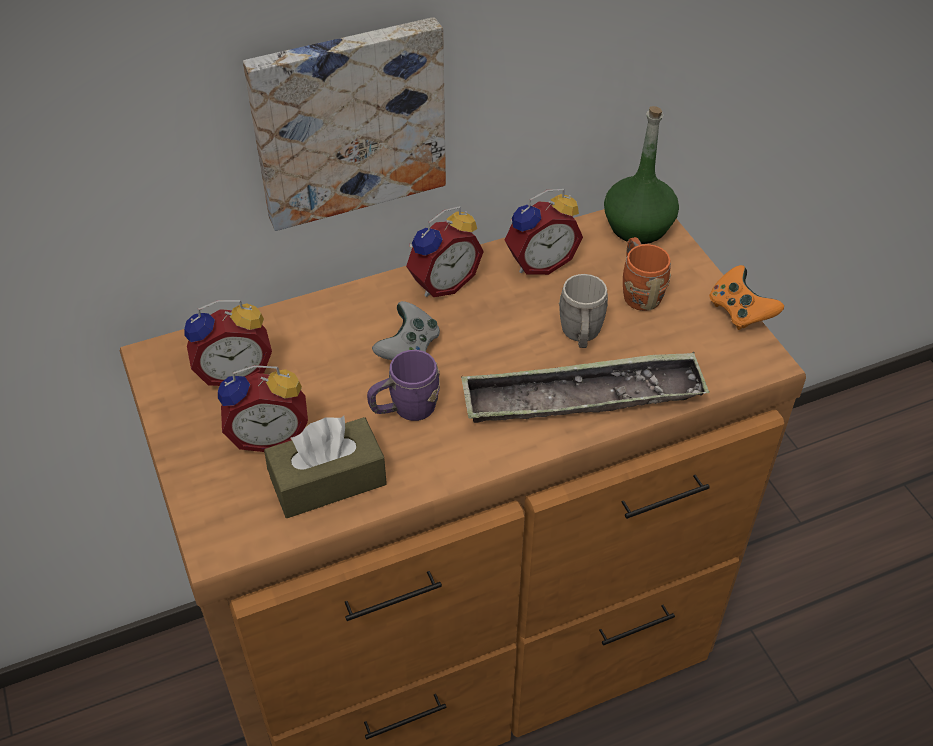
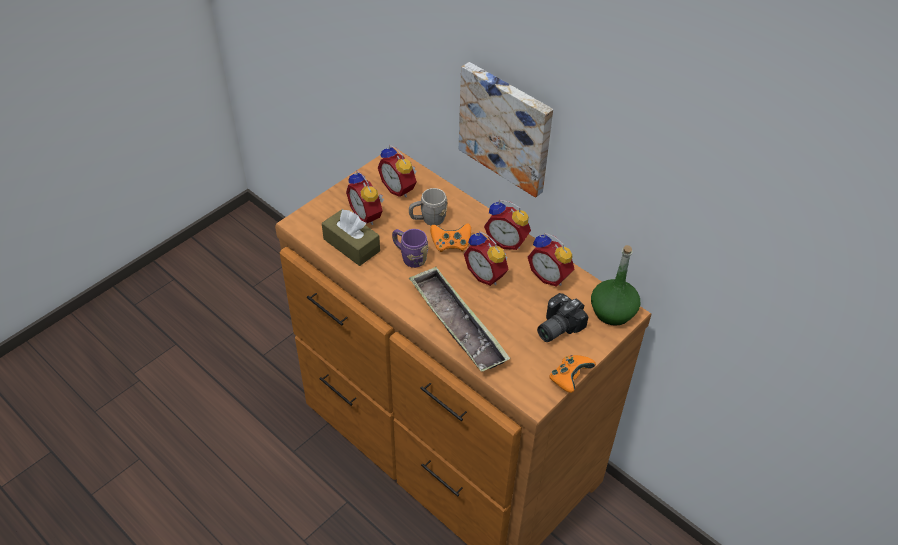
camera: 65 degrees right, 0 degrees up
(409, 349) = (450, 244): grey game controller -> orange game controller
(499, 329) = (487, 275): none -> alarm clock
(581, 336) = (503, 310): grey mug -> grey mug (428, 220)
(638, 291) = (556, 326): orange mug -> camera

